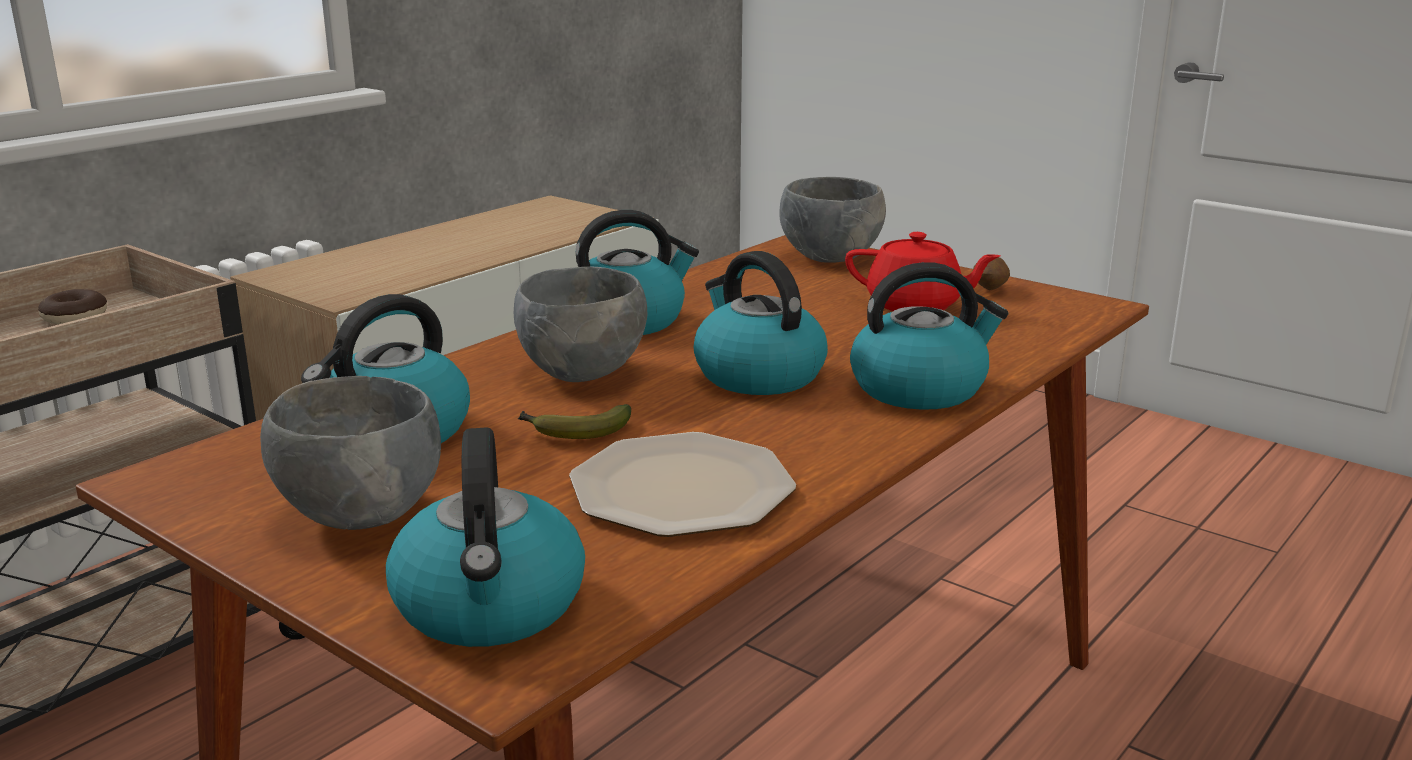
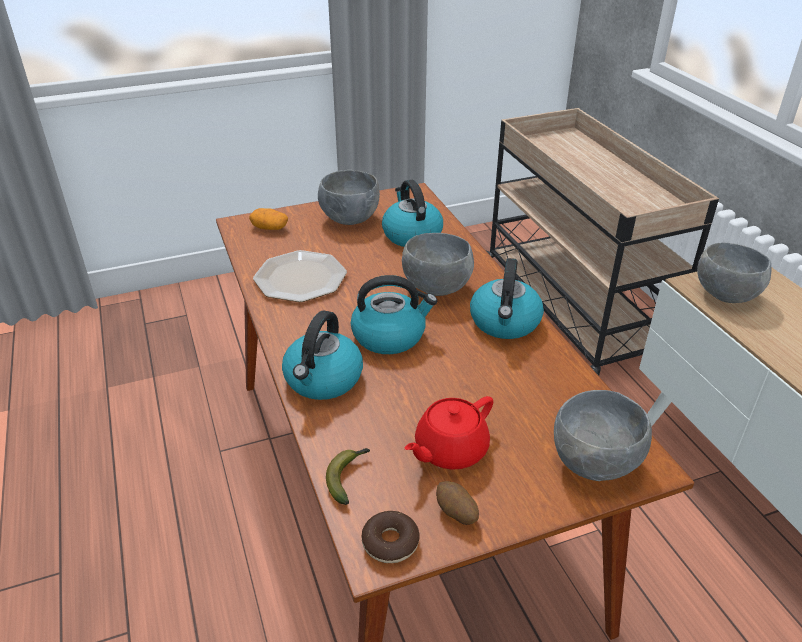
camera: 120 degrees right, 15 degrees up
(75, 317) = (658, 203): donut -> donut (390, 543)
(363, 282) = (725, 296): none -> grey bowl
(490, 607) = (269, 228): kettle -> potato
(574, 432) = (373, 270): banana -> banana (348, 477)

